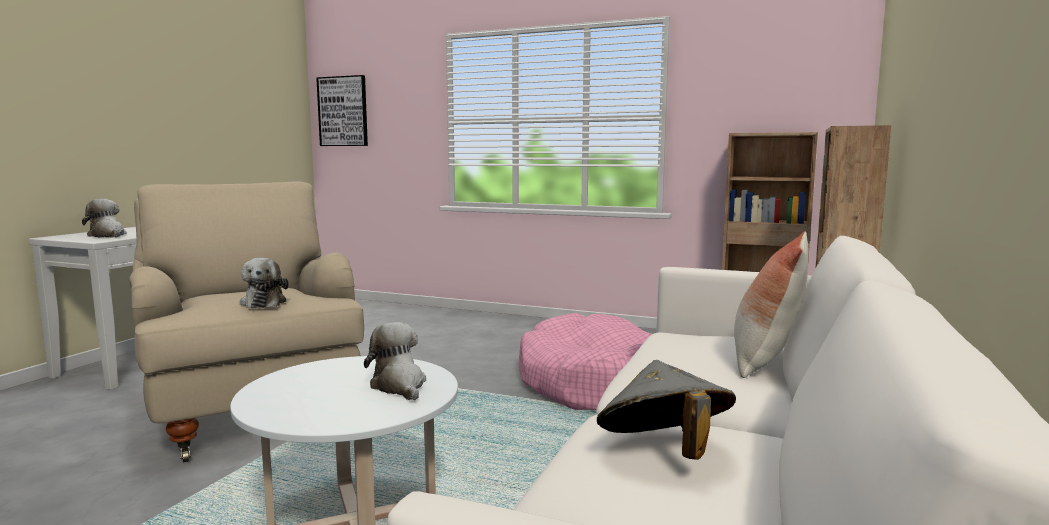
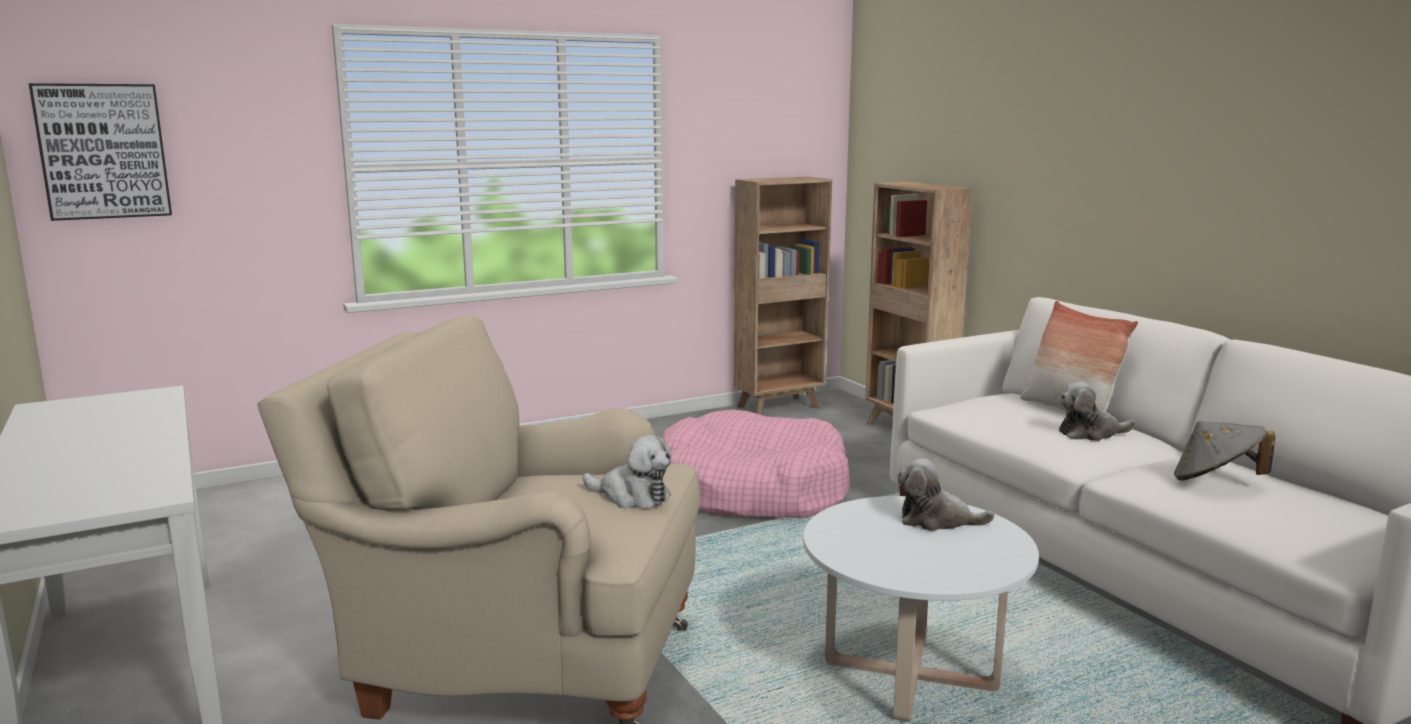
camera: 50 degrees left, 5 degrees up
(107, 235) = (101, 484): plush toy -> plush toy (1090, 433)

